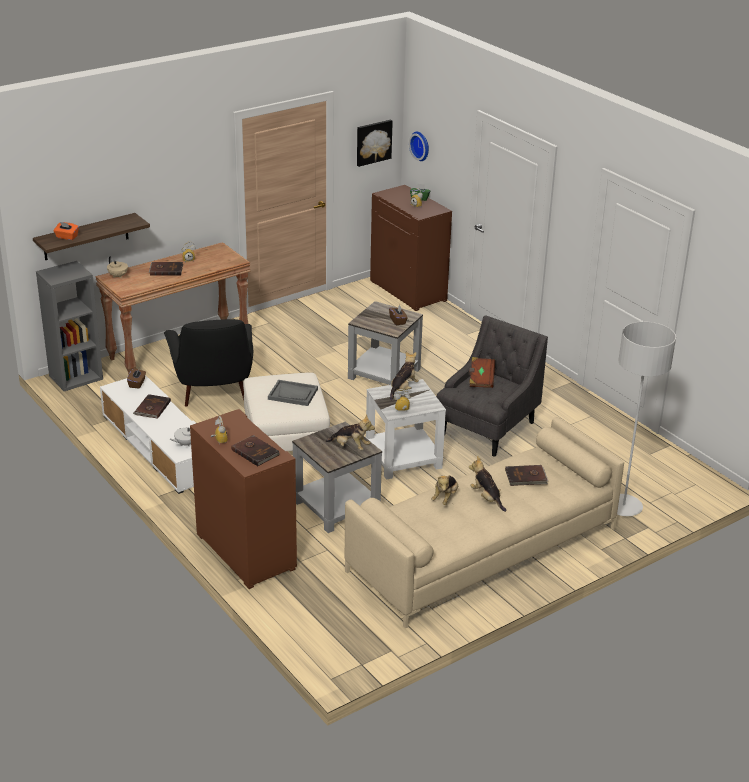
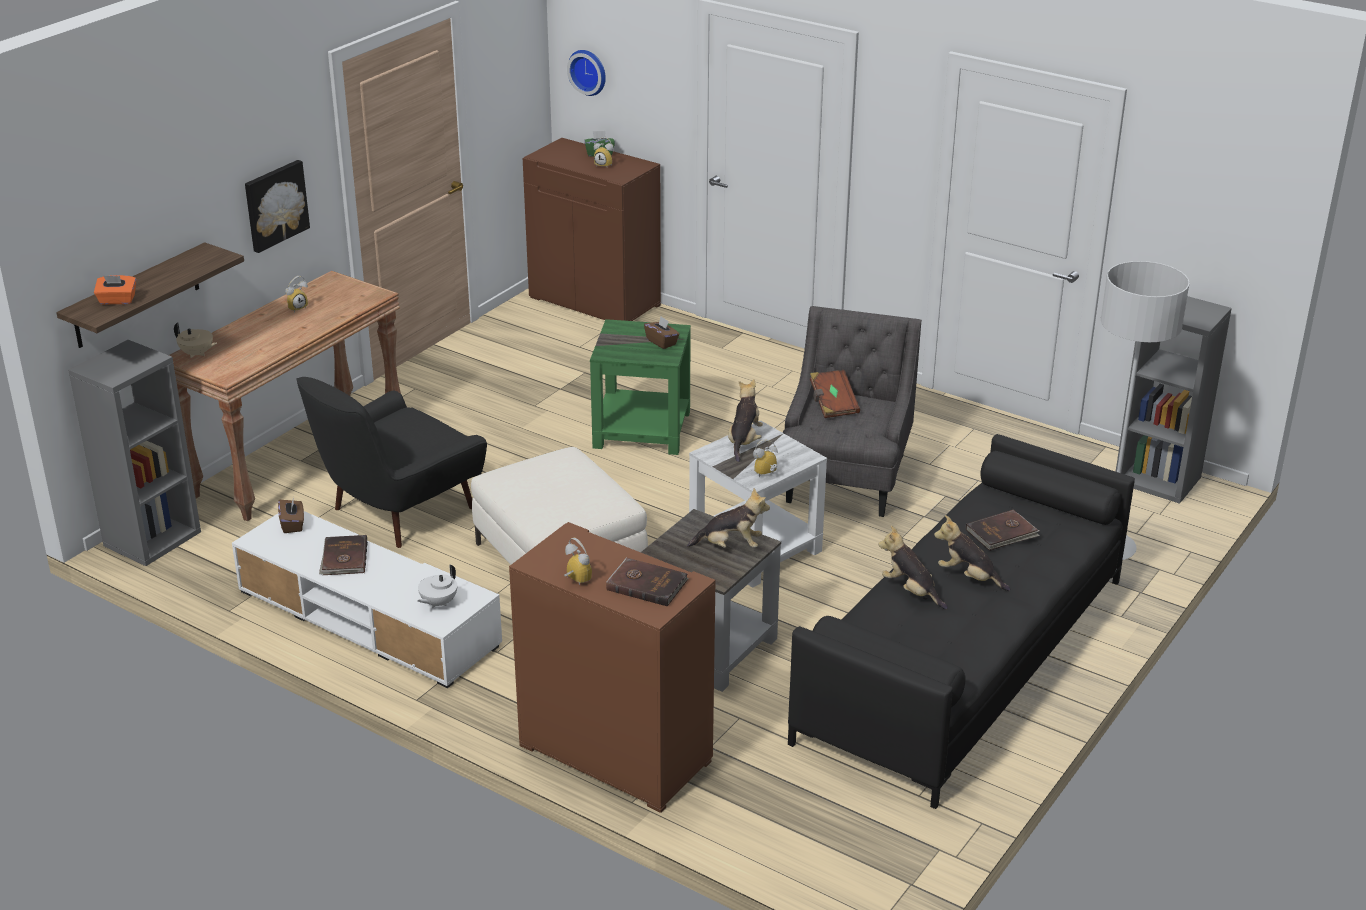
camera: 20 degrees left, 0 degrees up
(166, 270) = (271, 329): brown book -> none
(213, 391) = (397, 512): black armchair -> black armchair turned 75 degrees clockwise
(293, 394) = (569, 486): grey tray -> none
(373, 142) = (514, 77): picture -> picture (275, 205)
(383, 374) = (640, 430): grey side table -> green side table
(445, 498) = (911, 591): plush toy -> plush toy turned 135 degrees clockwise
(482, 550) = (963, 660): beige sofa -> black sofa
(690, 473) = (1158, 479): none -> grey bookcase

